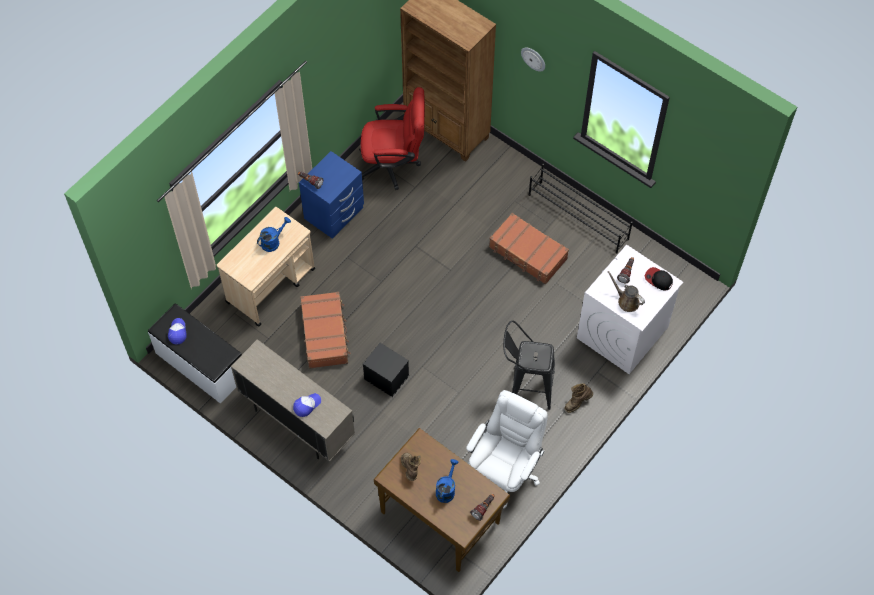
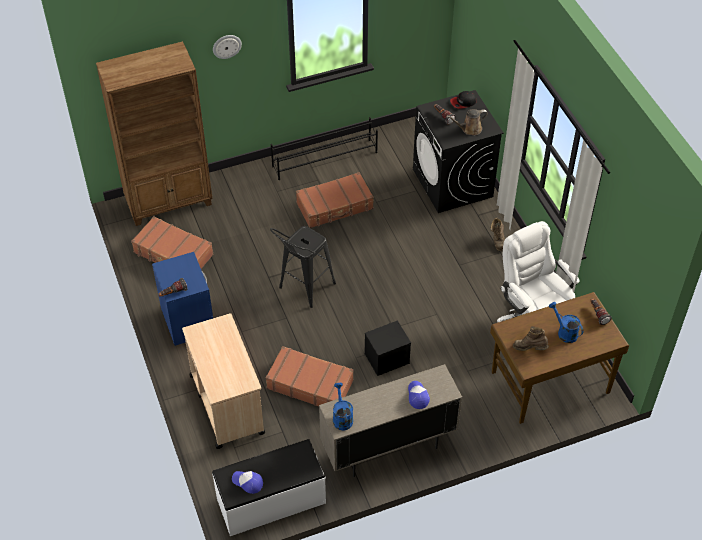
camera: 60 degrees left, 10 degrees down
(273, 241) = (220, 346): blue watering can -> blue watering can (342, 417)
(394, 165) = (173, 254): red office chair -> brown suitcase
(526, 387) = (461, 266): black stool -> black stool (303, 289)
(622, 333) = (453, 183): white washing machine -> black washing machine

